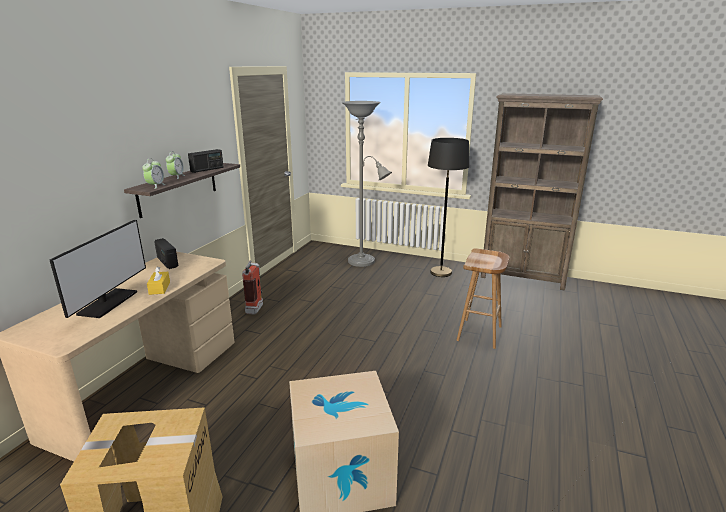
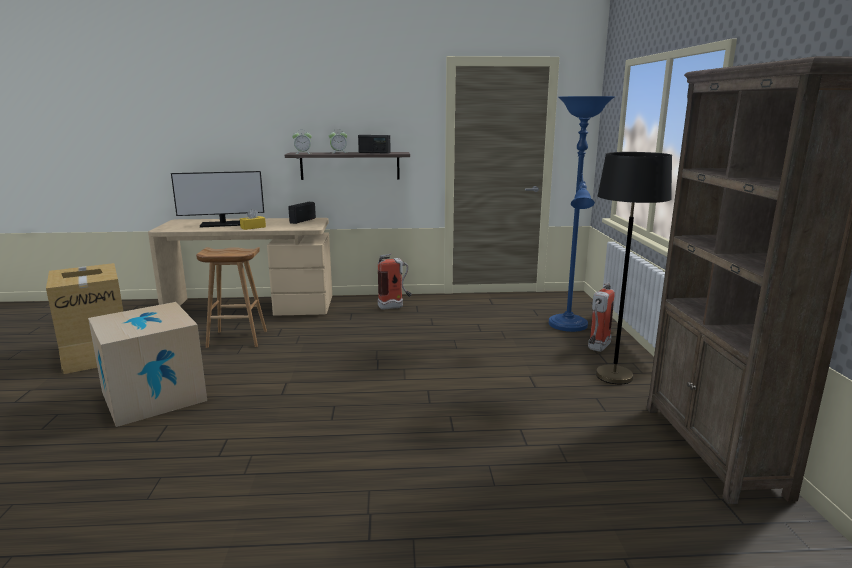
camera: 65 degrees right, 5 degrees down
(364, 262) = (568, 326): grey floor lamp -> blue floor lamp
(403, 265) = (597, 349): none -> fire extinguisher
(480, 334) = (453, 430): brown stool -> brown stool (236, 339)

